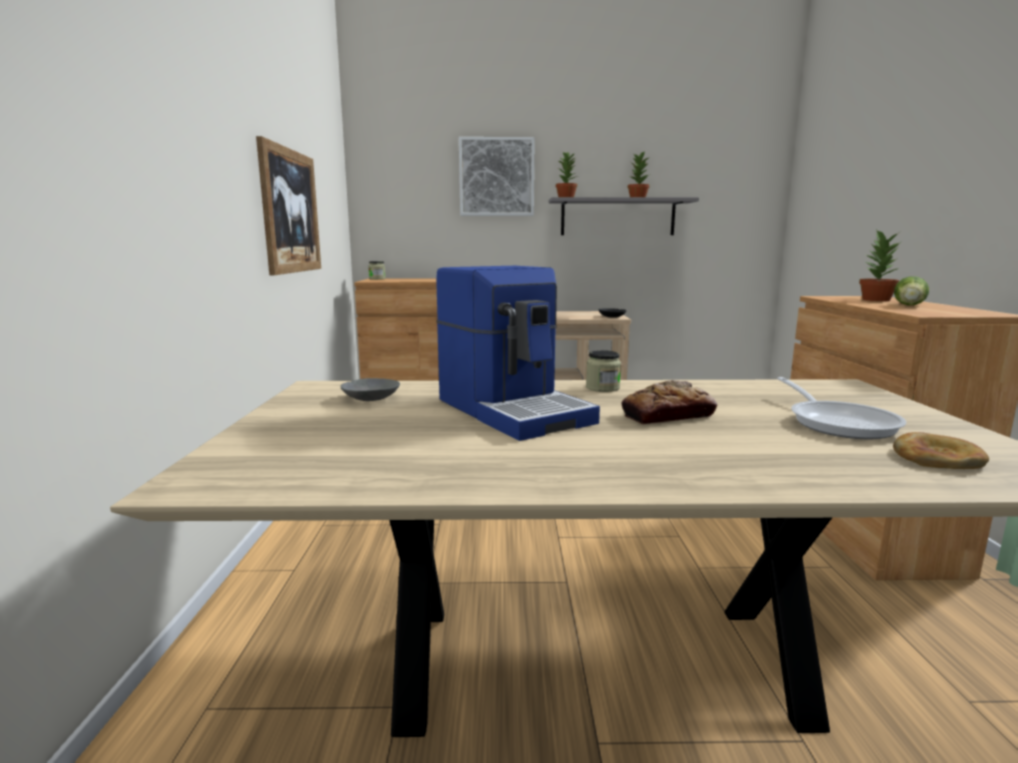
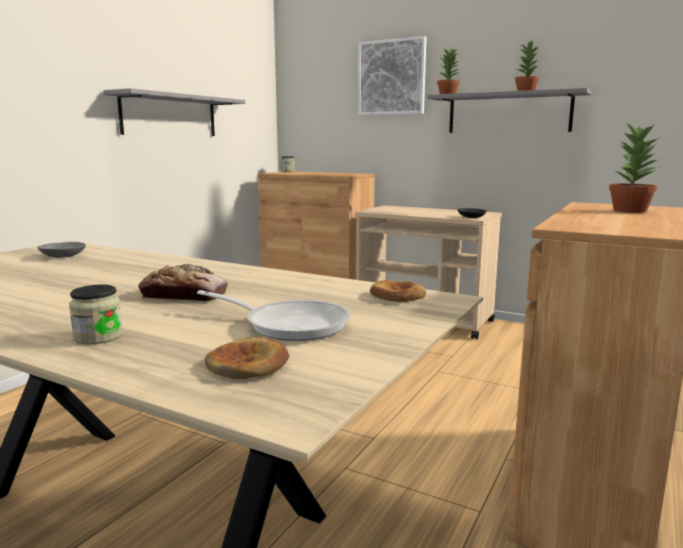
camera: 30 degrees right, 0 degrees up
(290, 211) = (170, 115): picture -> grey shelf
(514, 410) = (107, 275): coffee machine -> none
(602, 388) = (221, 270): jar -> jar (98, 337)
(812, 387) = (397, 296): none -> bread
(838, 422) = (289, 324): frying pan -> frying pan turned 90 degrees counterclockwise
(909, 306) = (619, 218): lettuce -> none

